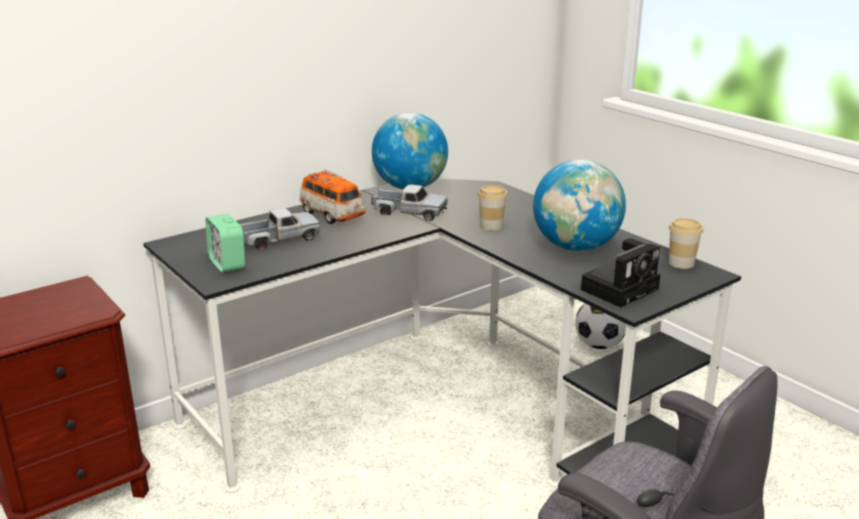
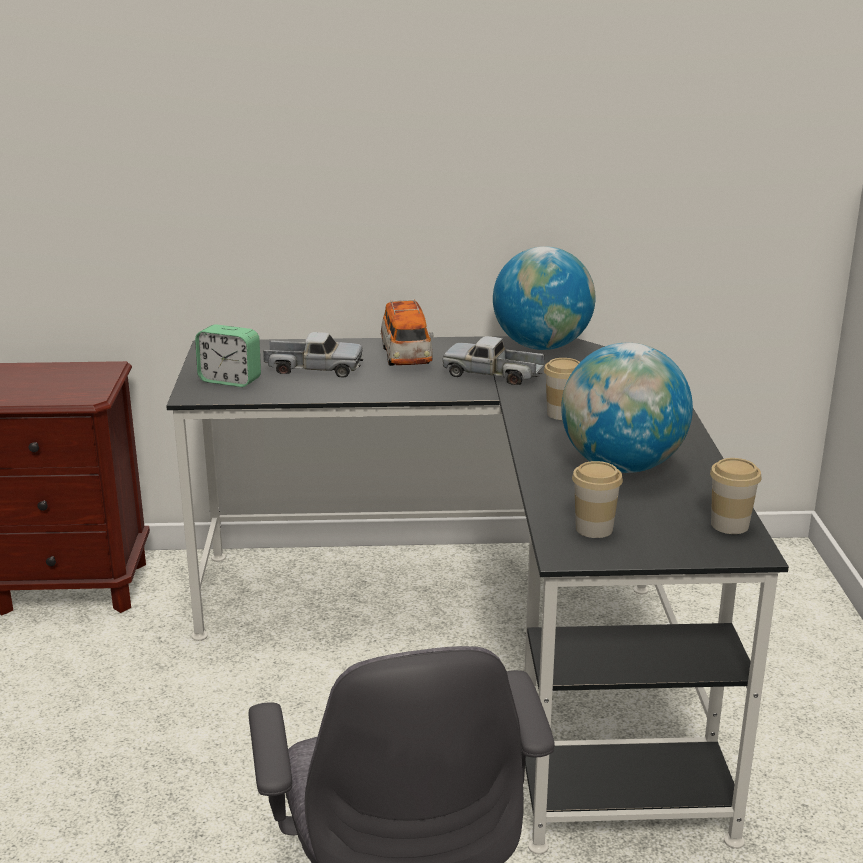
camera: 35 degrees right, 0 degrees up
(227, 264) = (230, 380): alarm clock -> alarm clock turned 75 degrees counterclockwise
(409, 212) = (493, 374): toy truck -> toy truck turned 150 degrees clockwise
(599, 345) = (785, 640): football -> none
(621, 288) = (594, 529): camera -> cup

